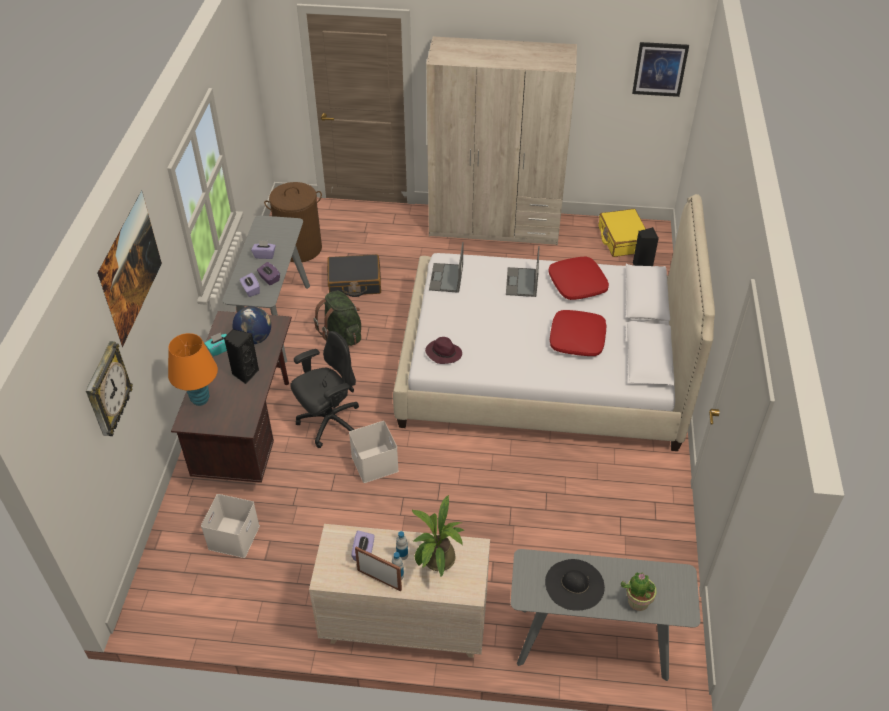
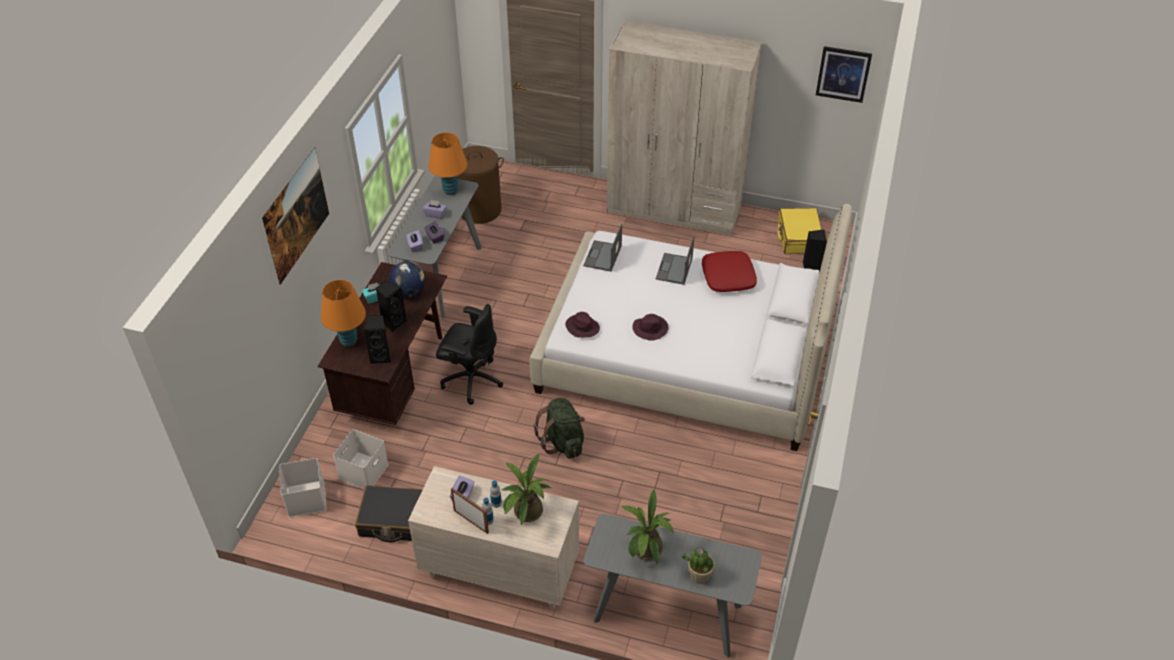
camera: 10 degrees right, 0 degrees up
(107, 391) = (260, 322): wall clock -> none
(240, 412) = (381, 357): none -> black speaker
(275, 229) = (450, 191): none -> orange table lamp
(329, 423) = (471, 379): black office chair -> black office chair turned 45 degrees clockwise
(342, 334) = (502, 298): green backpack -> green backpack (563, 442)
(354, 282) = (524, 249): black suitcase -> black suitcase (393, 520)
(373, 463) = (504, 422): white storage box -> white storage box (305, 498)
(514, 346) = (650, 329): none -> purple hat
(574, 584) = (645, 552): black hat -> potted plant
(577, 339) = (713, 330): red pillow -> none

